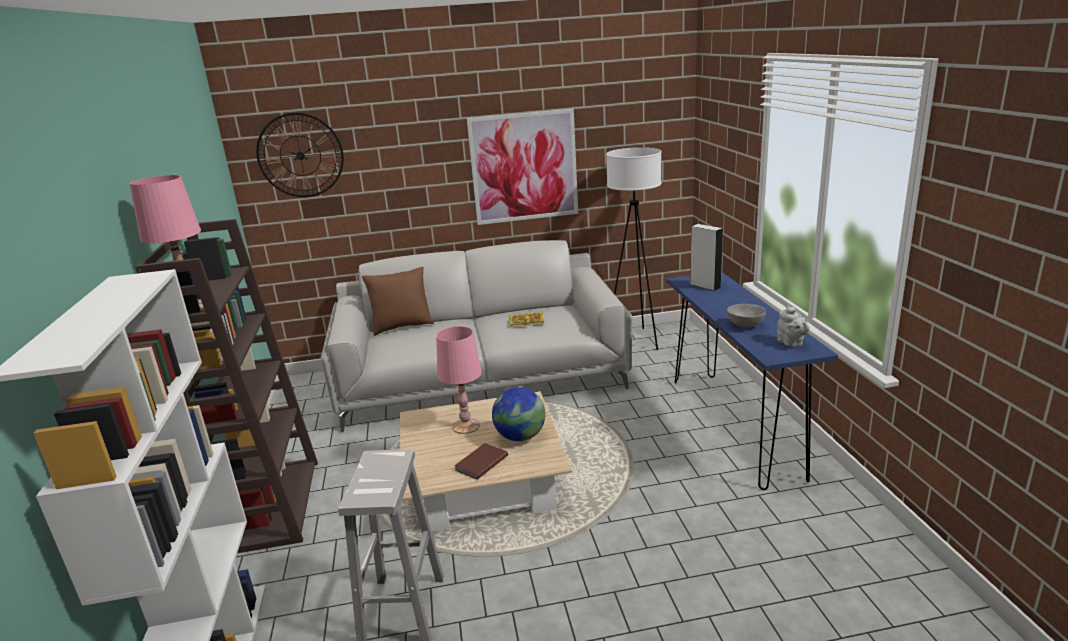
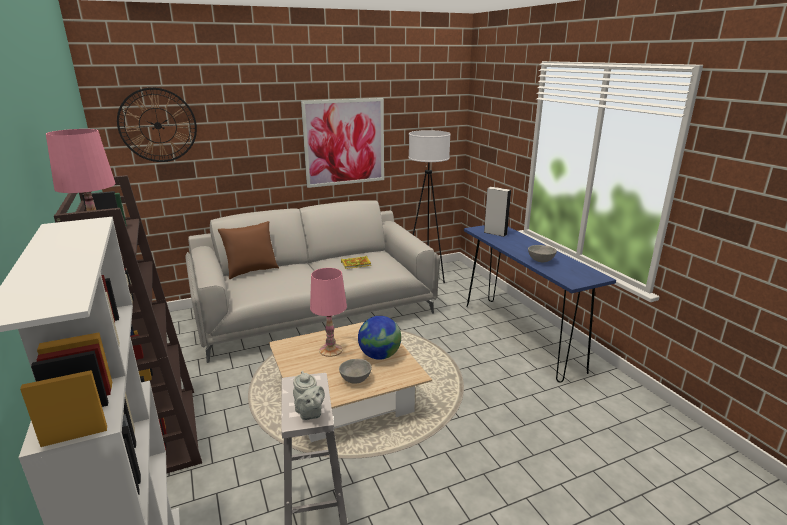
camera: 15 degrees left, 0 degrees up
(480, 463) = (355, 379): brown book -> grey bowl
(791, 343) = (580, 272): grey teapot -> grey teapot (309, 413)

